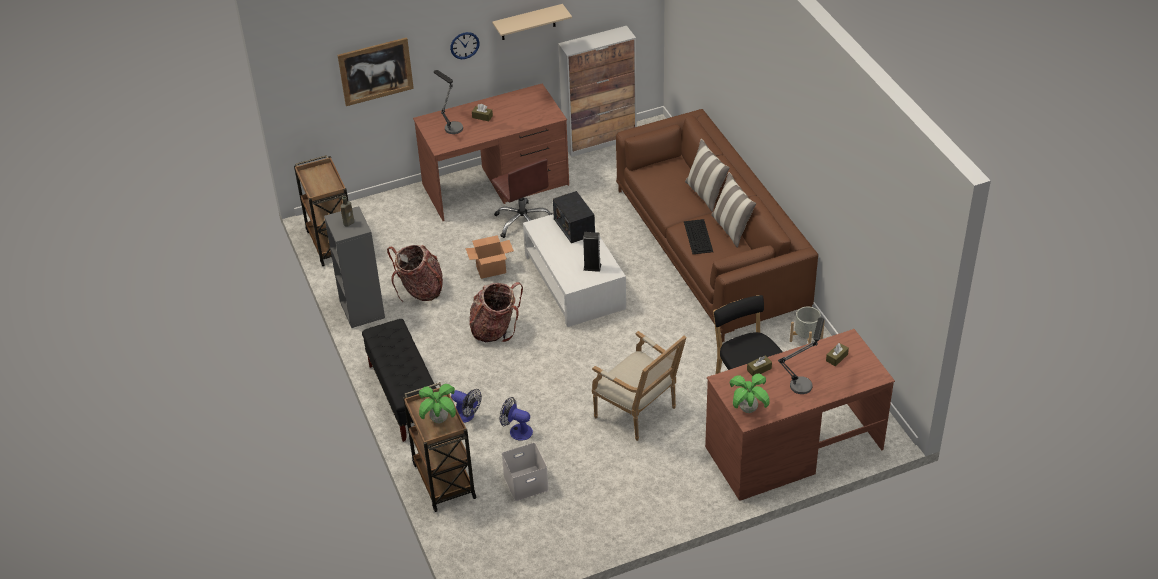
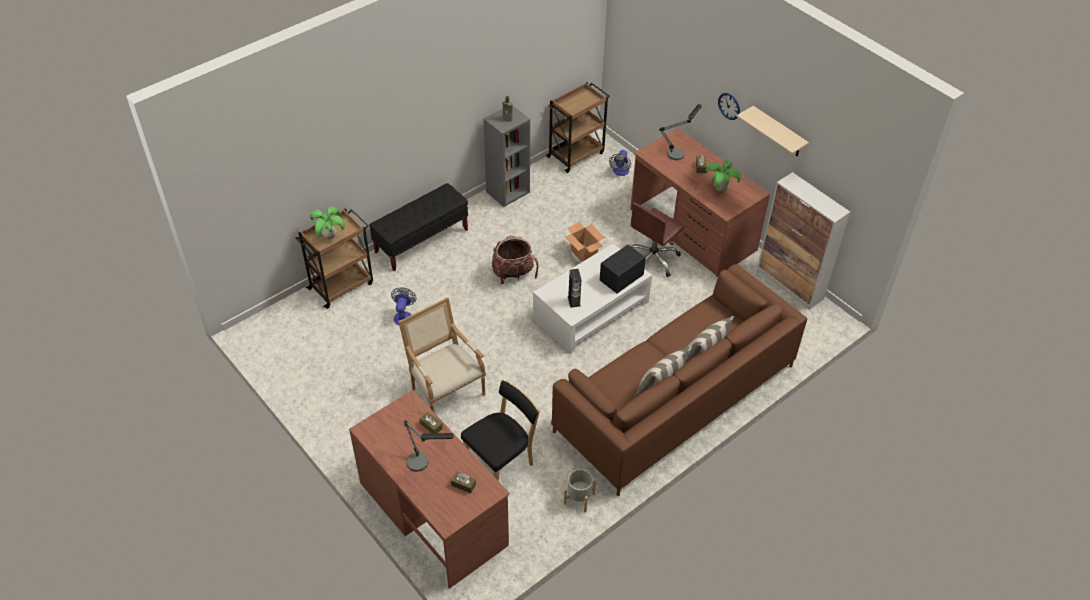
camera: 70 degrees right, 5 degrees up
(375, 71) = (667, 67): picture -> none
(420, 291) = (542, 218): backpack -> none
(466, 416) = (411, 281): fan -> fan (620, 172)
(525, 484) = (348, 335): white storage box -> none
(639, 413) = (445, 390): armchair -> armchair turned 120 degrees clockwise
(698, 237) = (637, 363): keyboard -> none
(748, 409) = (377, 427): potted plant -> potted plant (720, 189)

